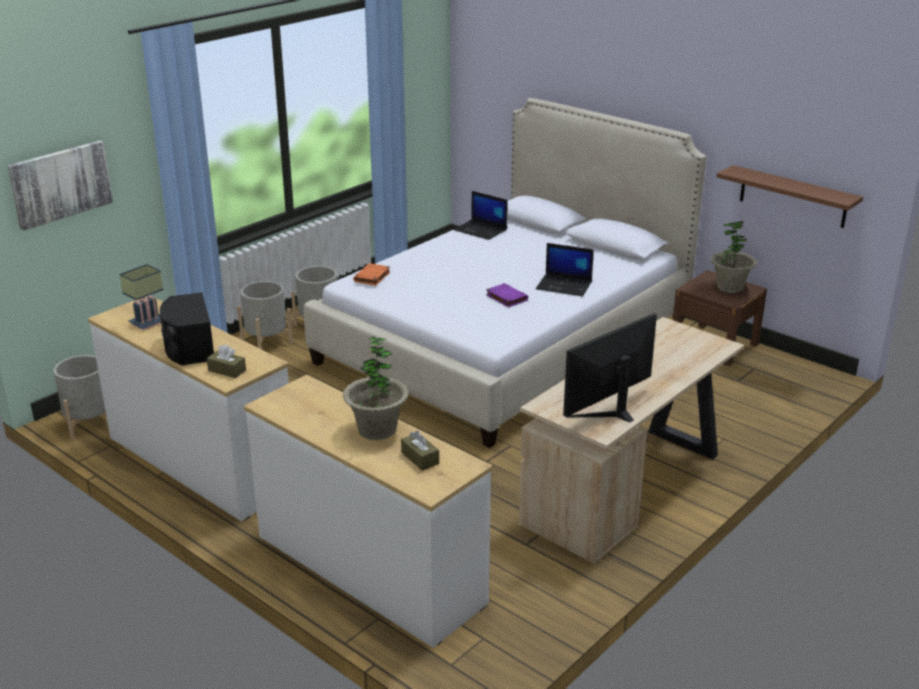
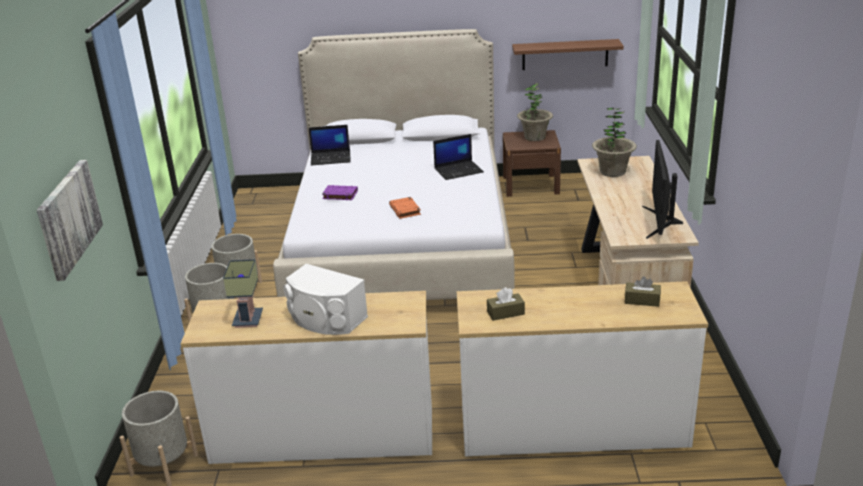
camera: 40 degrees left, 0 degrees up
(188, 347) = (325, 319): black speaker -> white speaker
(227, 370) = (393, 318): brown tissue box -> brown tissue box (505, 313)
(372, 277) = (316, 219): orange book -> orange book (405, 210)
(377, 430) = (580, 299): potted plant -> potted plant (612, 171)
(506, 298) = (437, 193): purple book -> purple book (339, 195)

